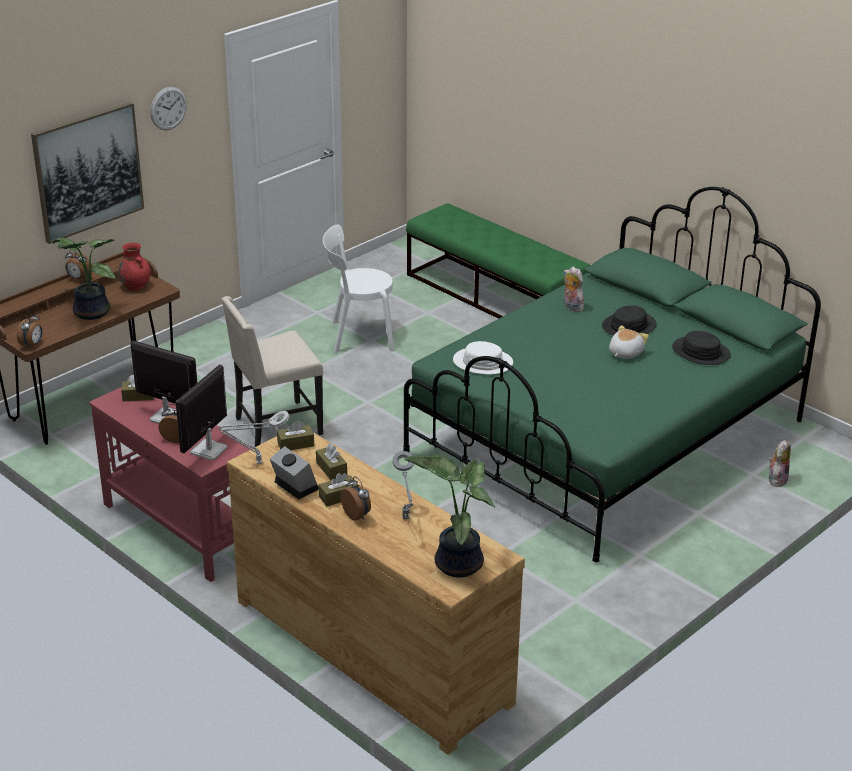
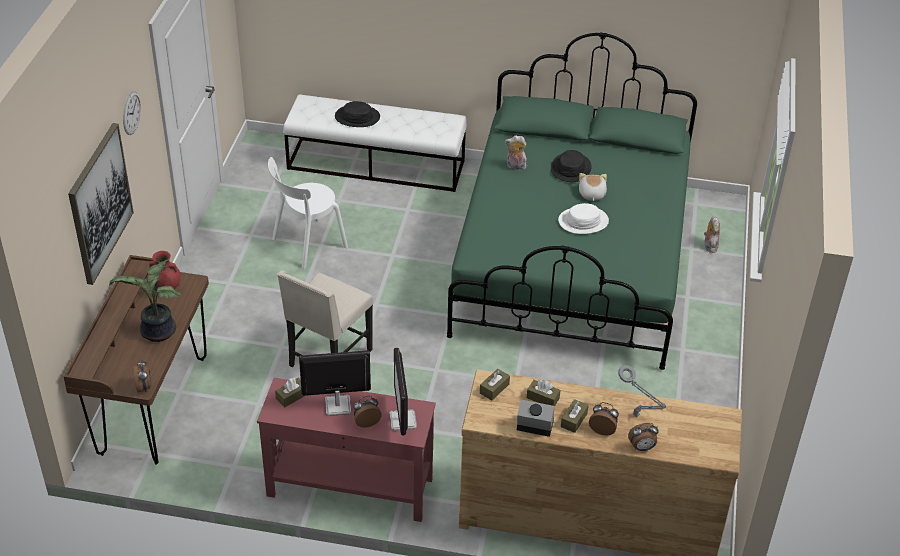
camera: 35 degrees left, 10 degrees up
(79, 279) = (119, 303): alarm clock -> alarm clock (642, 448)
(256, 463) = (485, 419): grey table lamp -> none
(457, 563) = (706, 435): potted plant -> none
(482, 362) = (505, 245): white hat -> white hat (583, 221)
(495, 297) = (376, 165): green bench -> white bench
(700, 352) = (639, 172): black hat -> black hat (357, 117)

